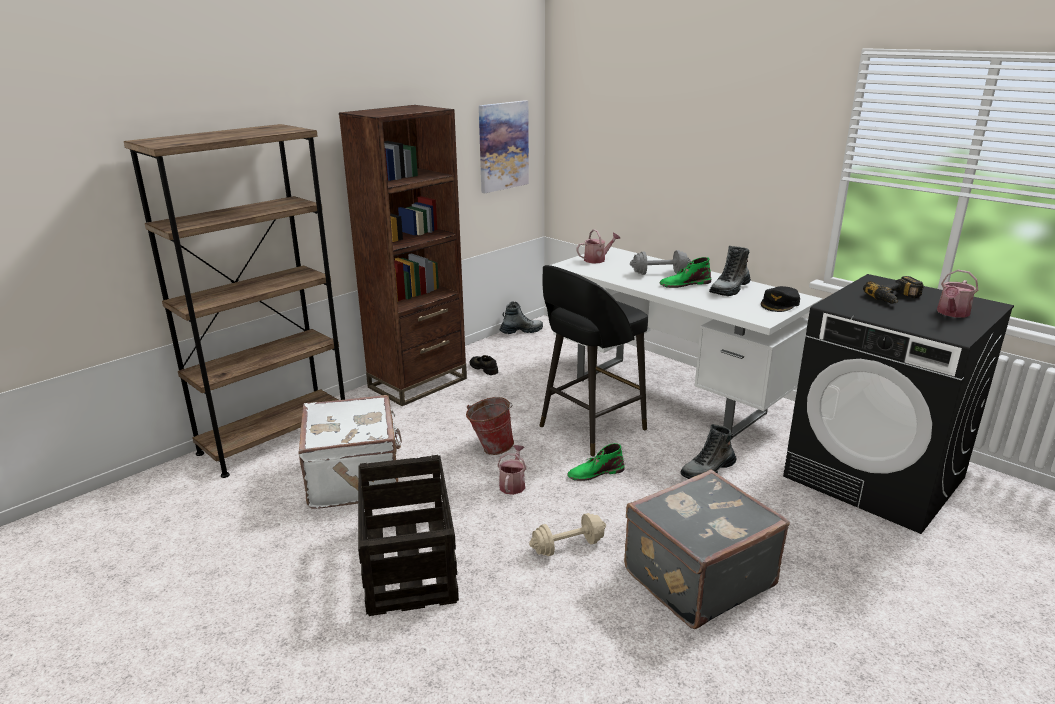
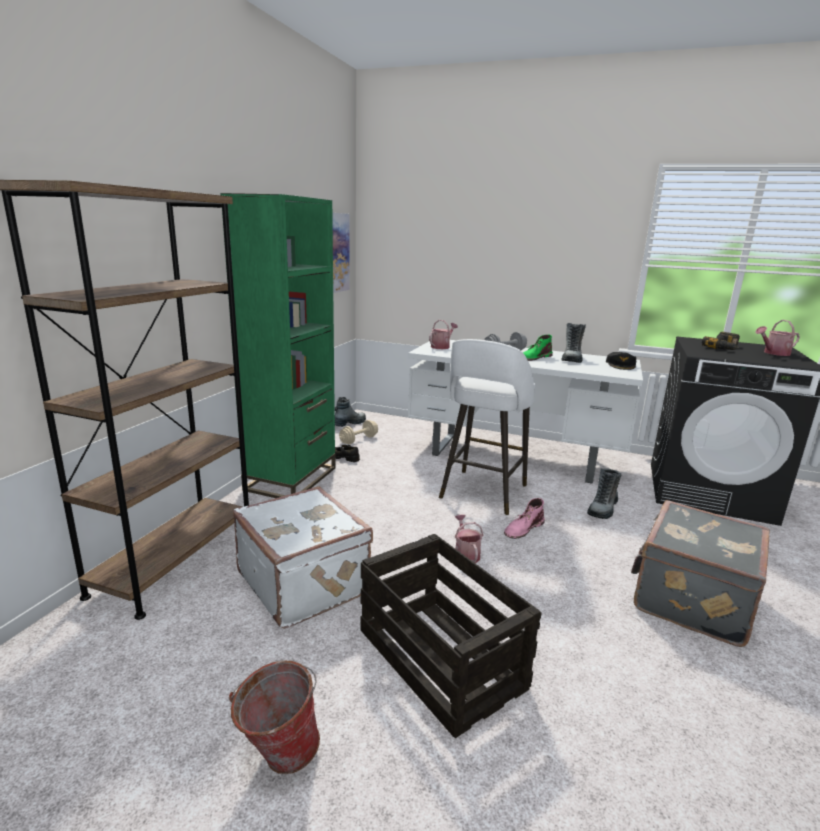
camera: 25 degrees left, 5 degrees down
(418, 383) = (291, 479): brown bookcase -> green bookcase
(490, 448) = (414, 525): bucket -> bucket (278, 754)
(568, 546) = (568, 600): beige dumbbell -> beige dumbbell (358, 440)
(590, 429) = (482, 493): black stool -> white stool
(595, 473) = (523, 528): green boot -> pink boot
(952, 313) = (773, 353): watering can -> watering can turned 60 degrees clockwise

